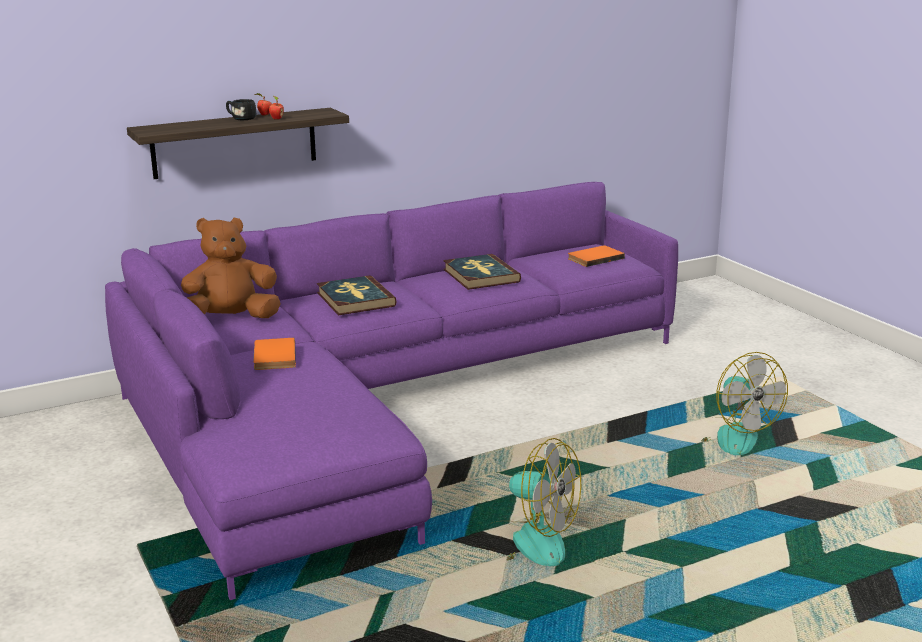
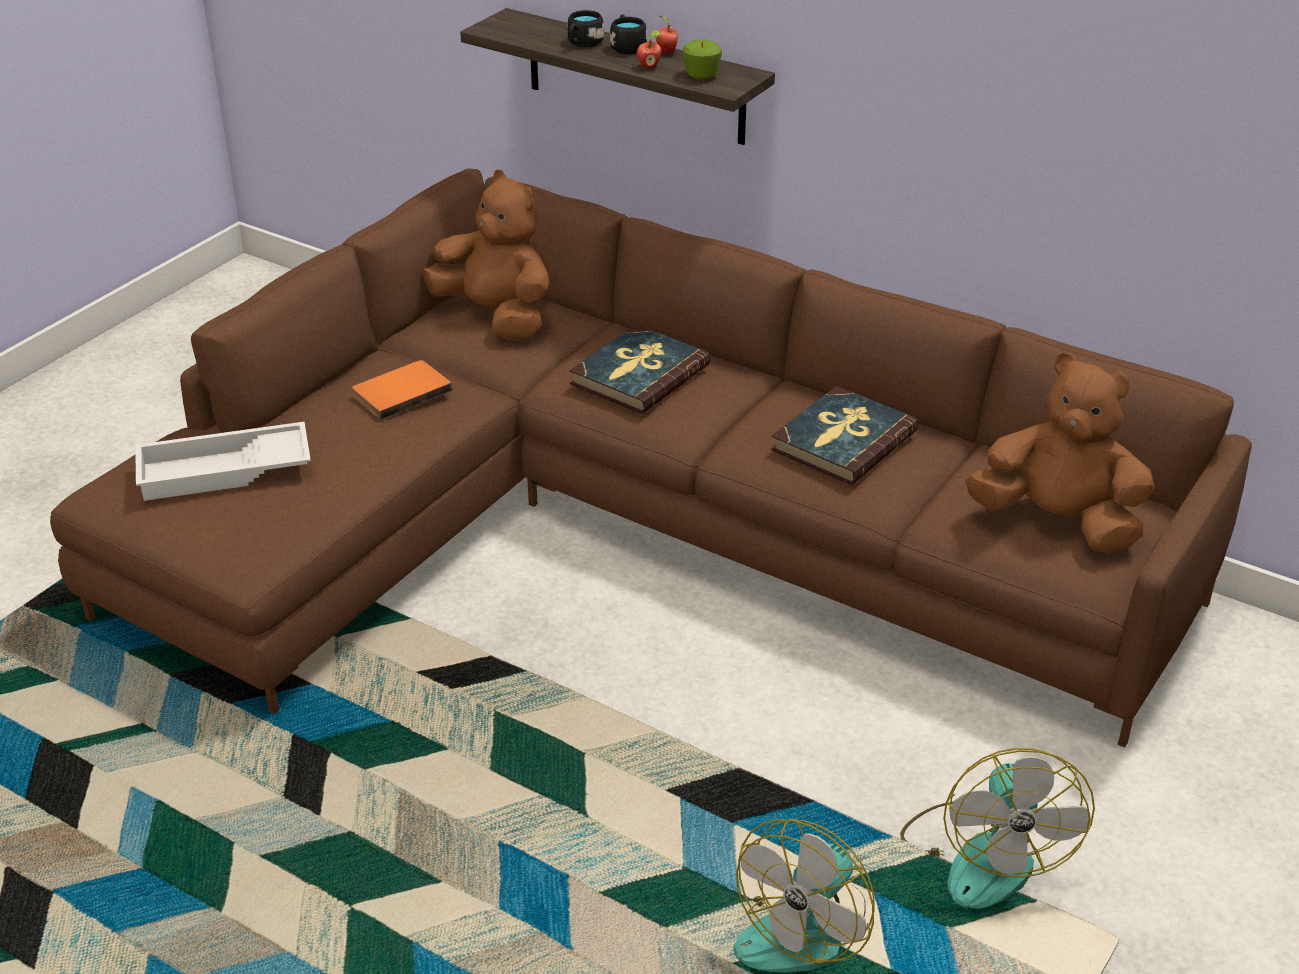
camera: 60 degrees right, 15 degrees up
(217, 123) = (583, 44): none -> black mug
(284, 420) = (224, 472): none -> white tray
(308, 114) = (701, 75): none -> apple
(379, 403) = (619, 531): purple sofa -> brown sofa
(525, 543) = (326, 803): fan -> fan (984, 854)
(594, 258) = (1057, 523): orange book -> brown plush toy

